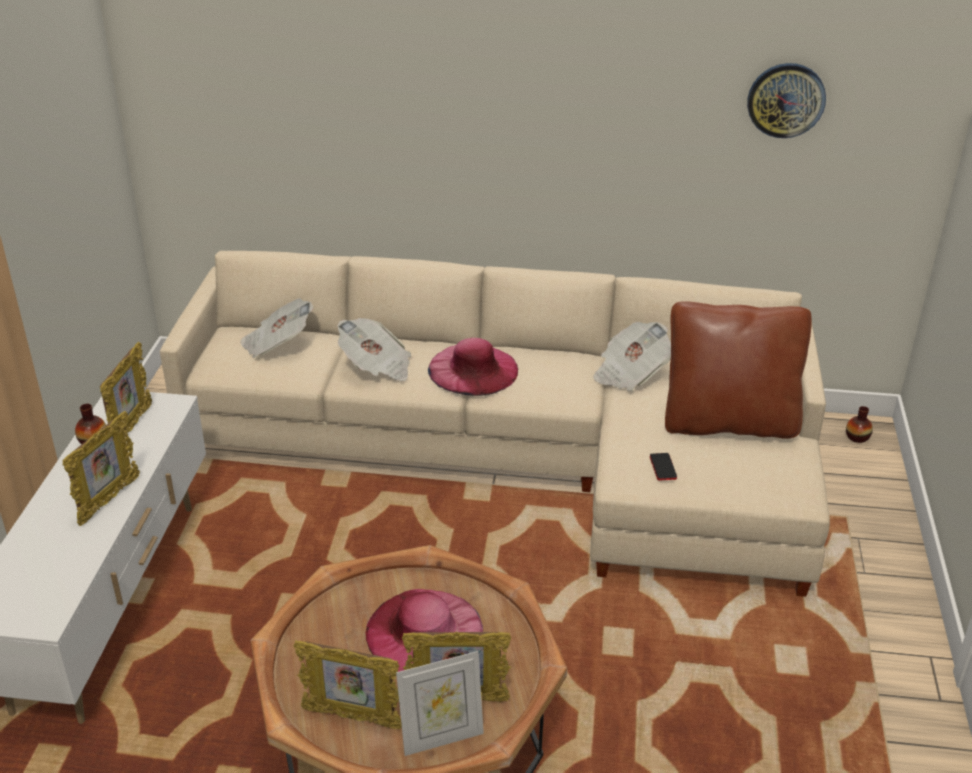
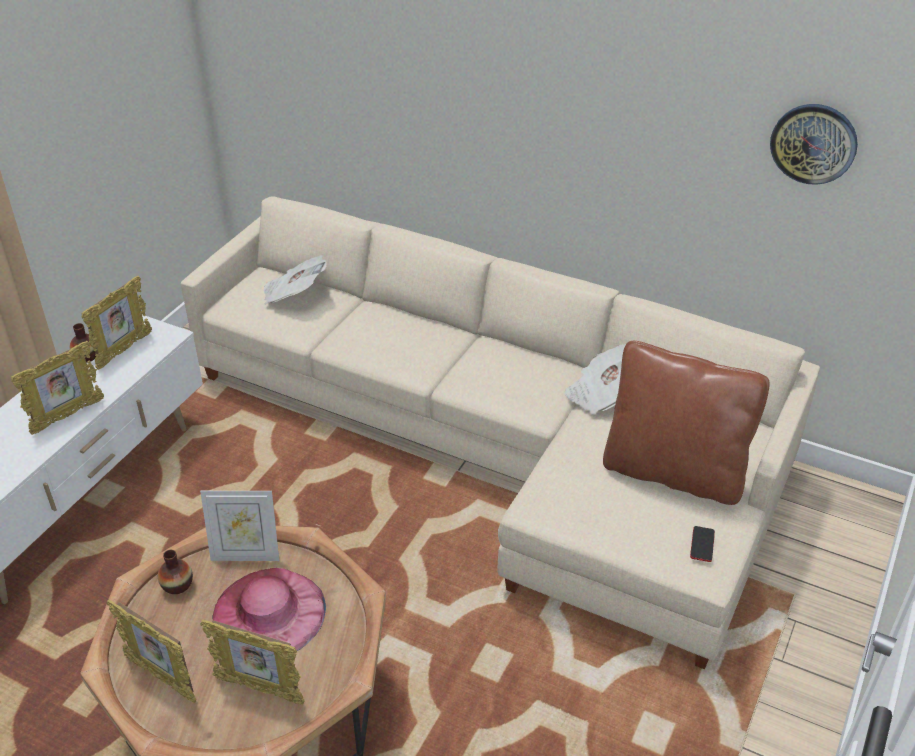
camera: 20 degrees right, 5 degrees up
(376, 367) = (368, 336): newspaper -> none
(441, 738) = (225, 723): picture frame -> picture frame (246, 555)
(473, 369) = (455, 358): pink hat -> none
(663, 467) = (579, 504): phone -> phone (702, 544)
(857, 437) = (854, 509): vase -> vase (177, 585)

